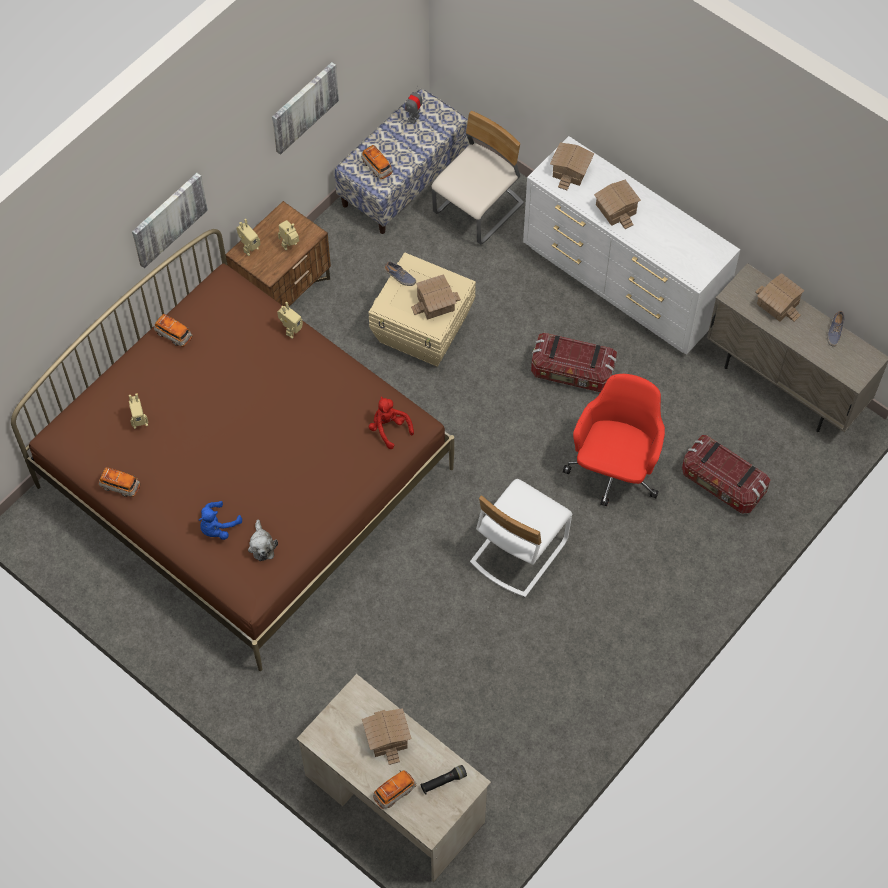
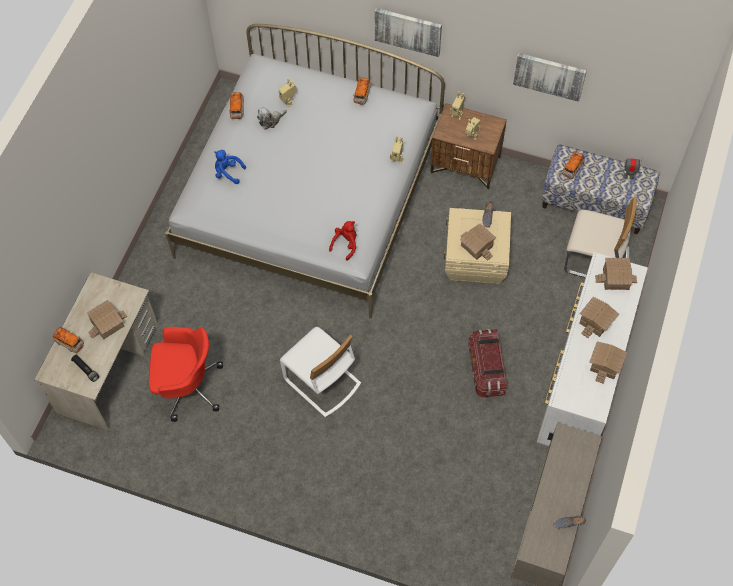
camera: 70 degrees right, 0 degrees up
(245, 477) = (310, 197): brown bed -> white bed
(262, 545) = (224, 202): plush toy -> plush toy (270, 120)
(518, 551) = (322, 382): white chair -> white chair turned 150 degrees counterclockwise
(615, 470) = (416, 425): red office chair -> red office chair (187, 386)
(722, 484) = (437, 506): storage box -> none
(778, 303) = (574, 471): toy house -> toy house (606, 364)

